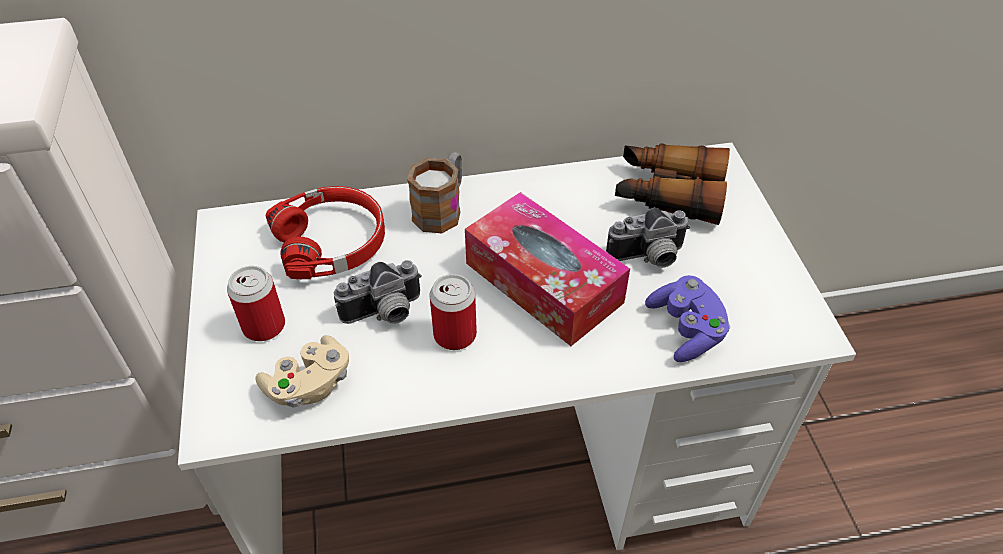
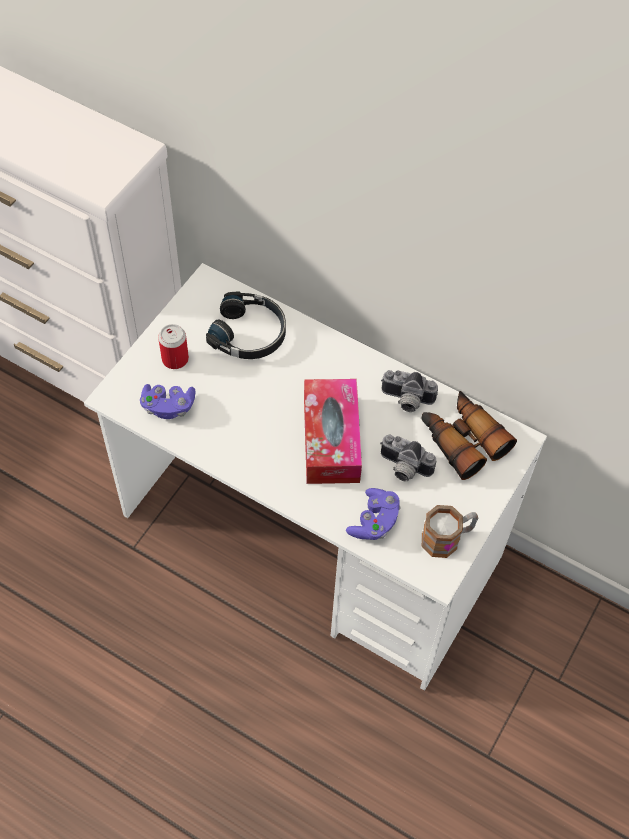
camera: 40 degrees right, 10 degrees up
(309, 385) = (168, 407): beige game controller -> purple game controller
(332, 242) = (249, 333): red headphones -> black headphones
(384, 313) = (236, 395): camera -> camera (406, 401)
(442, 209) = (325, 355): mug -> mug (447, 538)
(455, 334) = (257, 433): can -> none

